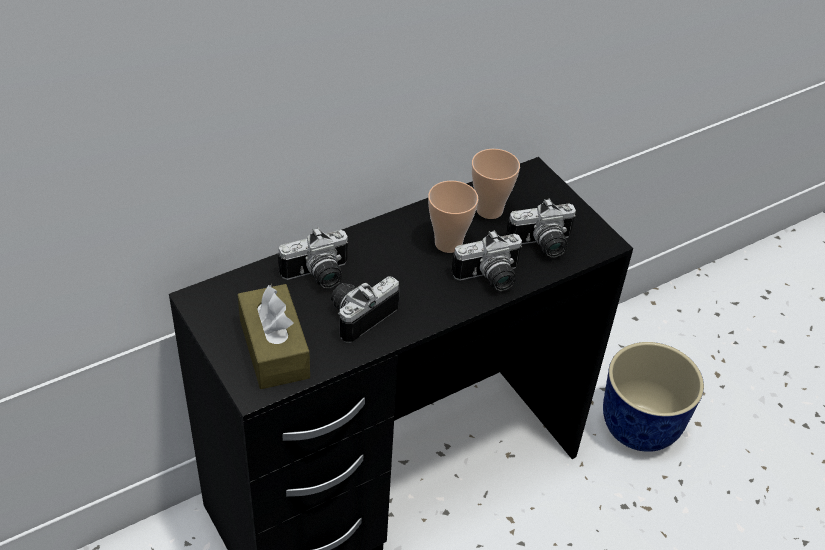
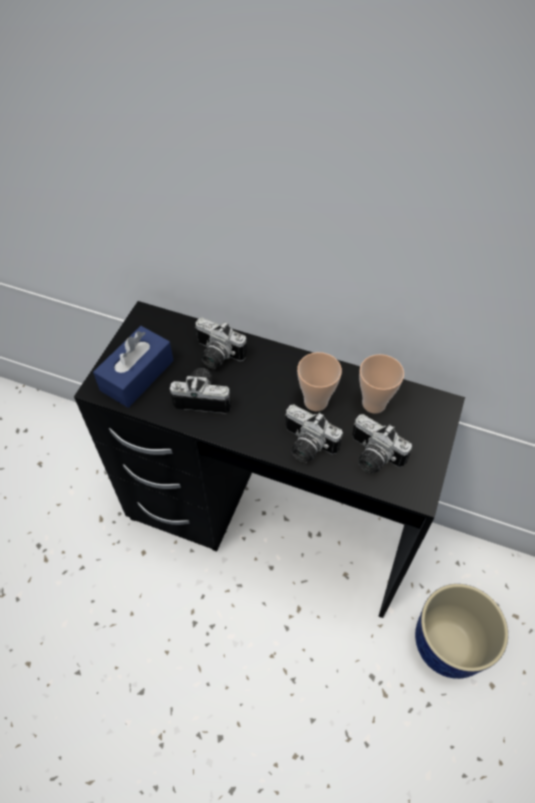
camera: 55 degrees right, 10 degrees up
(274, 349) = (137, 375): brown tissue box -> blue tissue box

